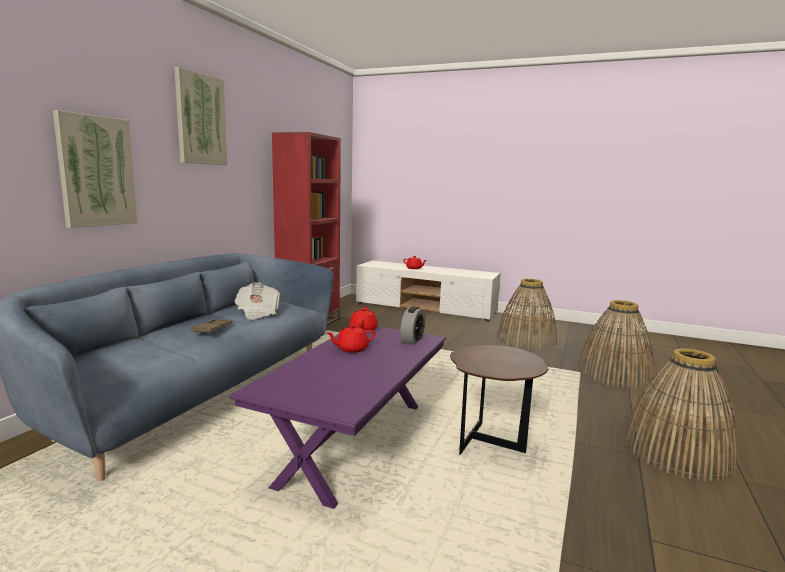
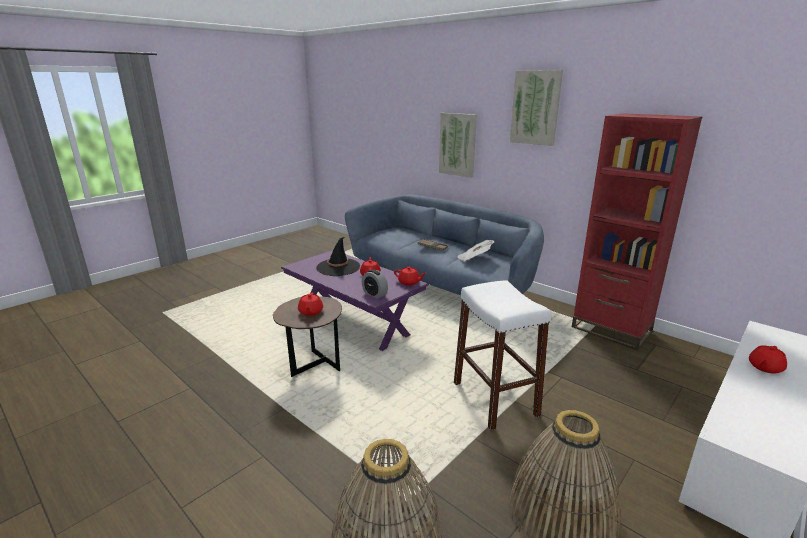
camera: 110 degrees right, 10 degrees up
(333, 372) = (338, 267): none -> black hat
(447, 355) = (495, 399): none -> white stool
(500, 357) = (310, 312): none -> red teapot
(677, 452) = (219, 463): basket -> none

